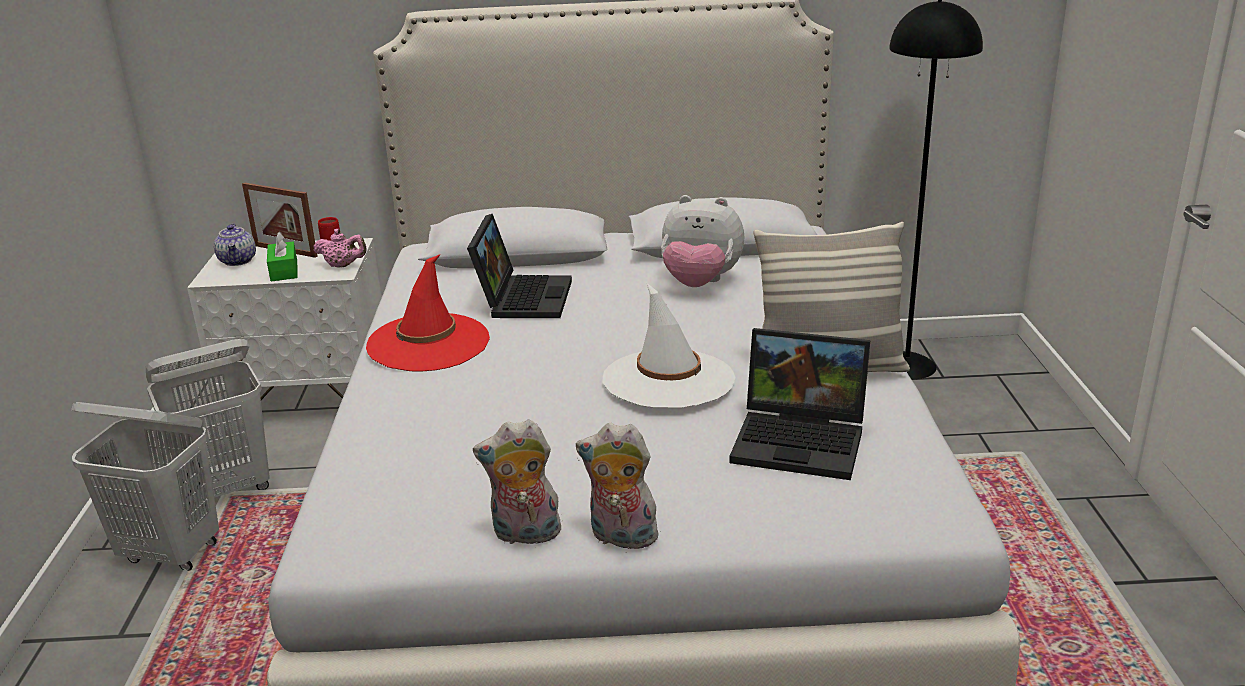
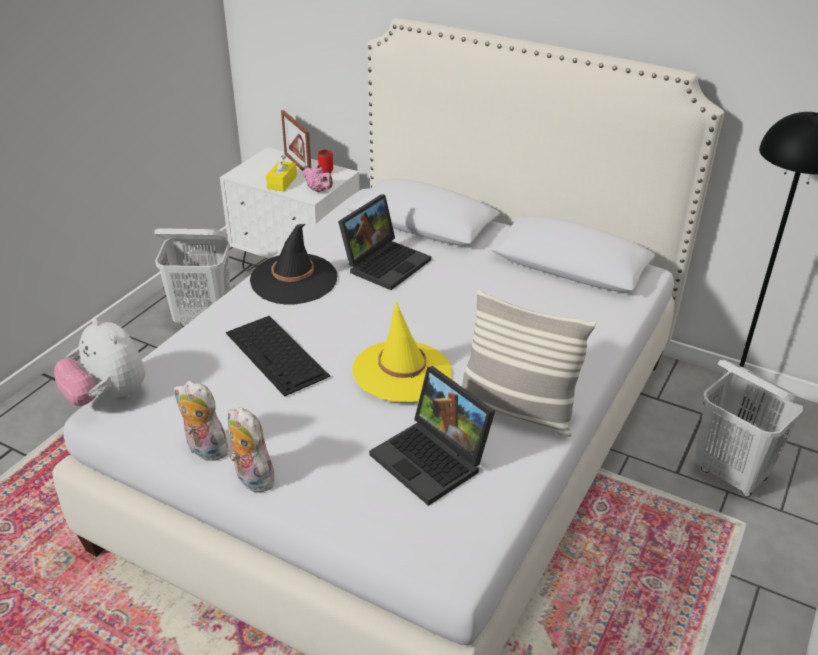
camera: 30 degrees right, 10 degrees up
(171, 553) = (145, 350): white laundry basket -> white laundry basket (731, 474)
(238, 261) = (264, 164): teapot -> none
(284, 271) = (282, 182): green tissue box -> yellow tissue box
(428, 343) = (294, 279): red hat -> black hat
(502, 412) = (277, 354): none -> keyboard
(668, 380) = (402, 371): white hat -> yellow hat
(700, 283) = (514, 295): plush toy -> plush toy (108, 396)

